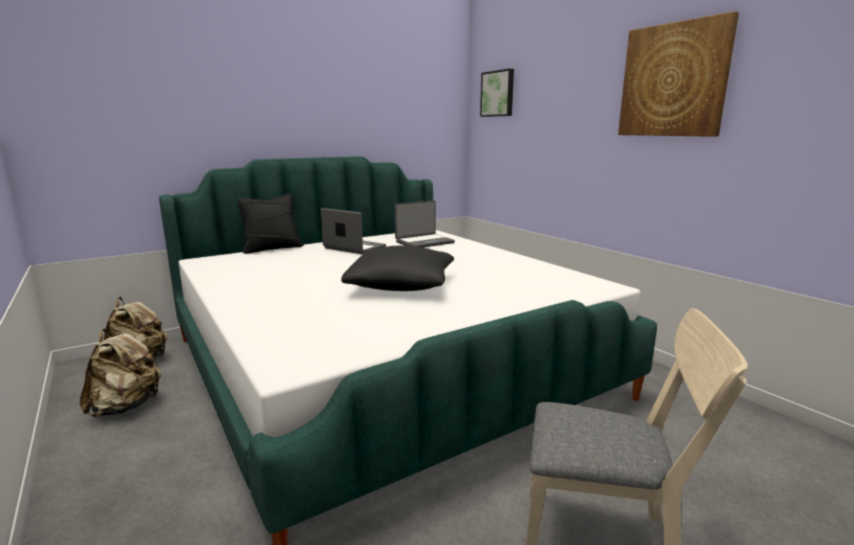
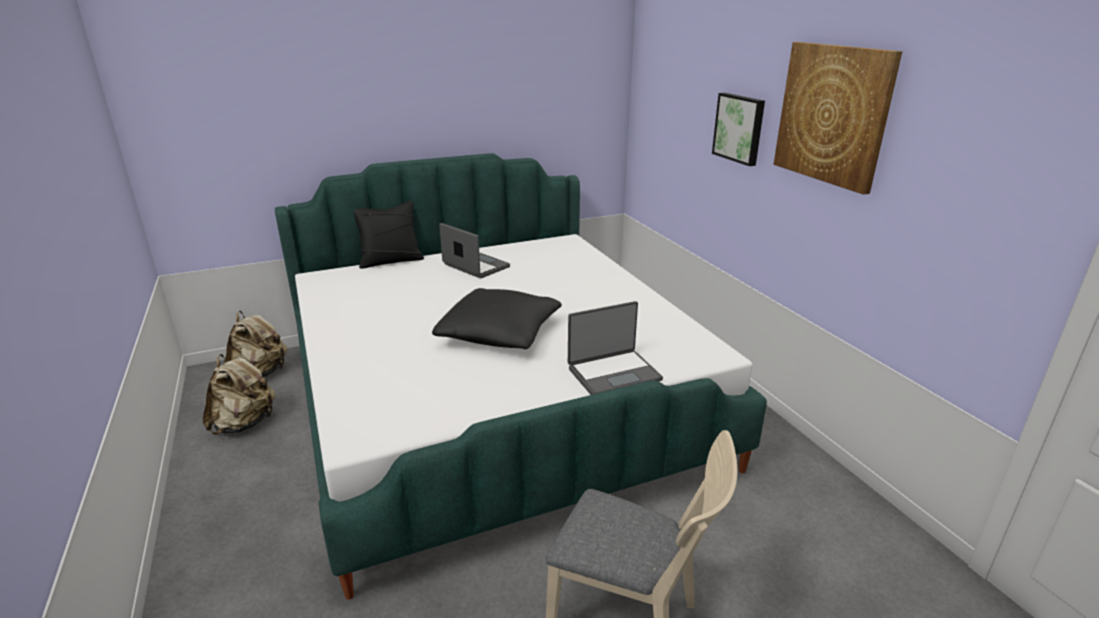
camera: 10 degrees right, 10 degrees up
(424, 242) = (555, 260): laptop -> laptop (613, 373)
(498, 94) = (662, 77): picture -> picture (740, 128)

